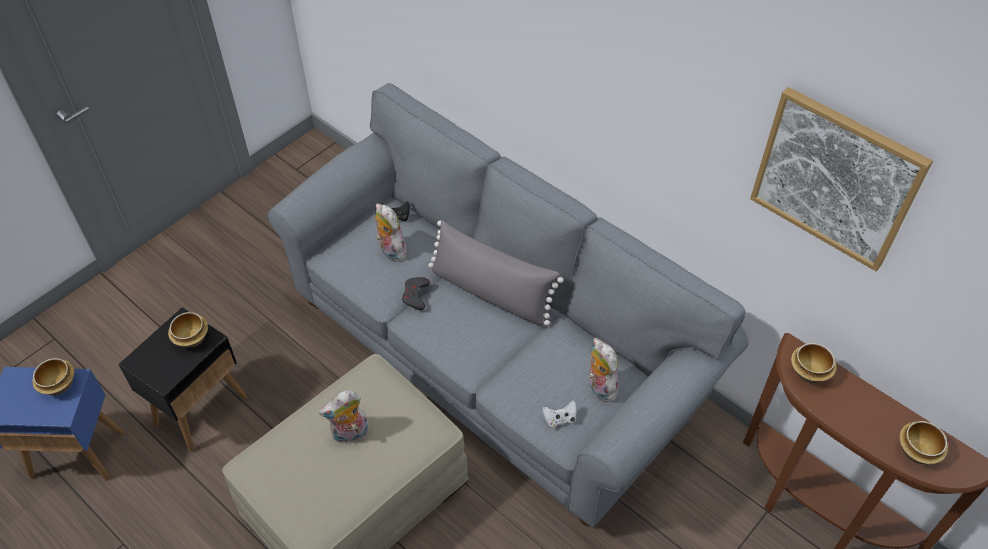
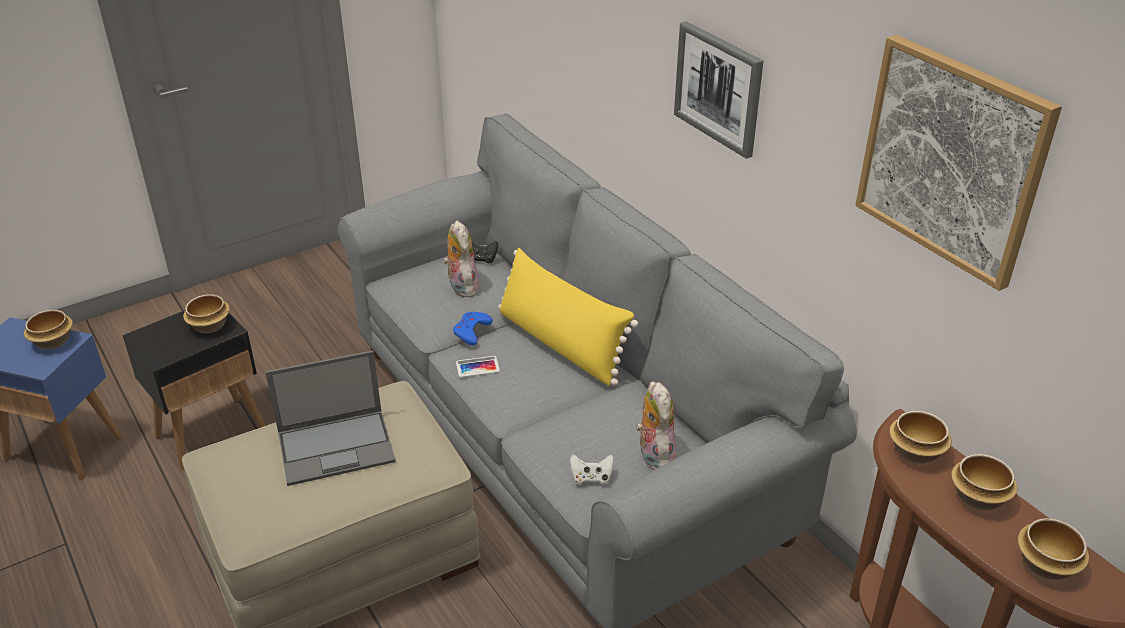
camera: 15 degrees right, 15 degrees down
(350, 434) = (337, 446): plush toy -> laptop
(415, 295) = (471, 331): grey game controller -> blue game controller
(433, 330) = (477, 367): none -> phone
(491, 292) = (560, 344): grey pillow -> yellow pillow
(613, 92) = (719, 88): none -> picture
(860, 404) = (977, 498): none -> bowl

